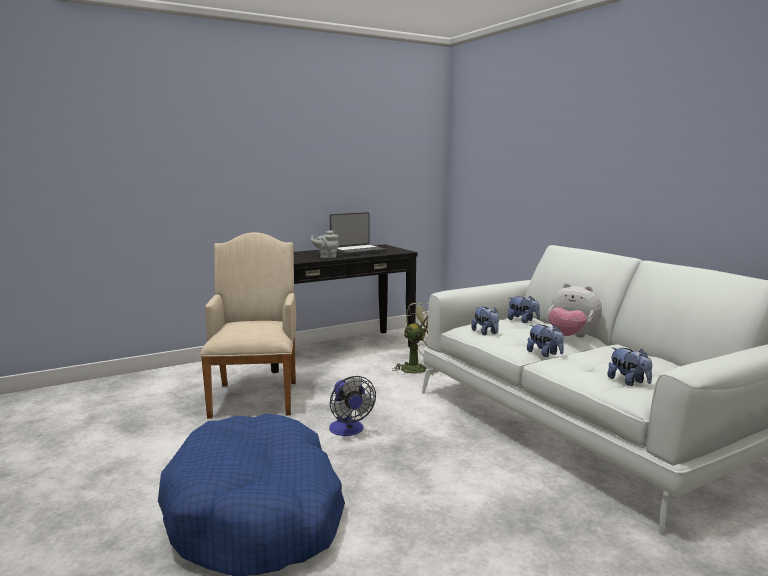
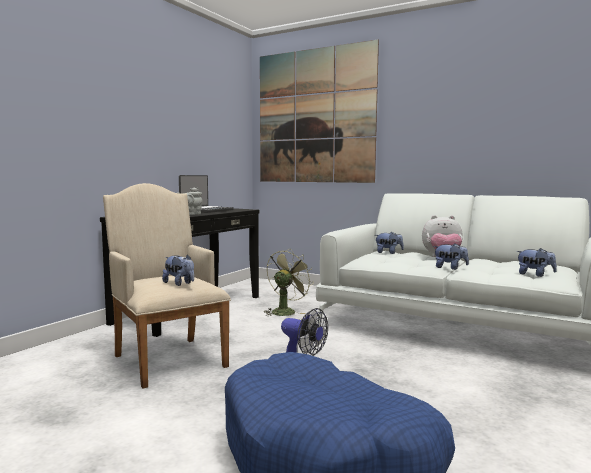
camera: 30 degrees left, 5 degrees down
(486, 333) = (382, 262): plush toy -> plush toy (179, 284)
(502, 141) = (315, 116): none -> picture

